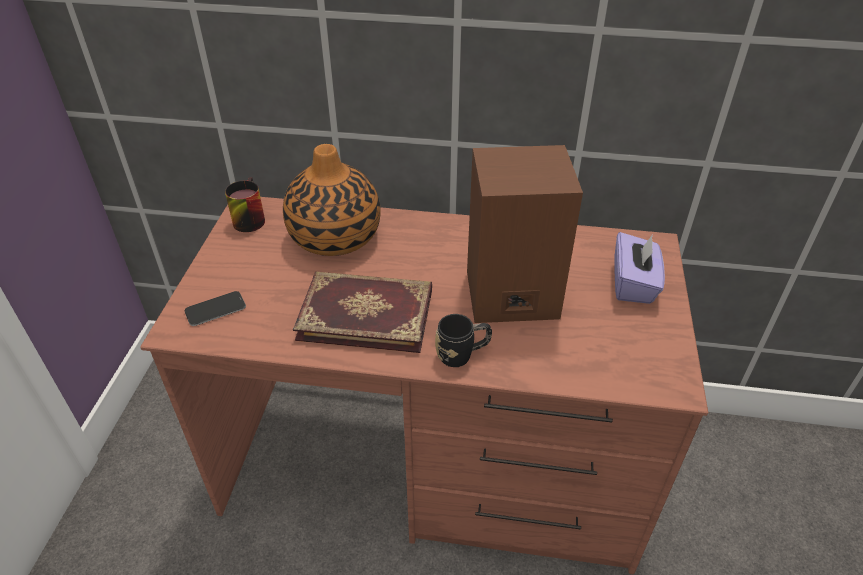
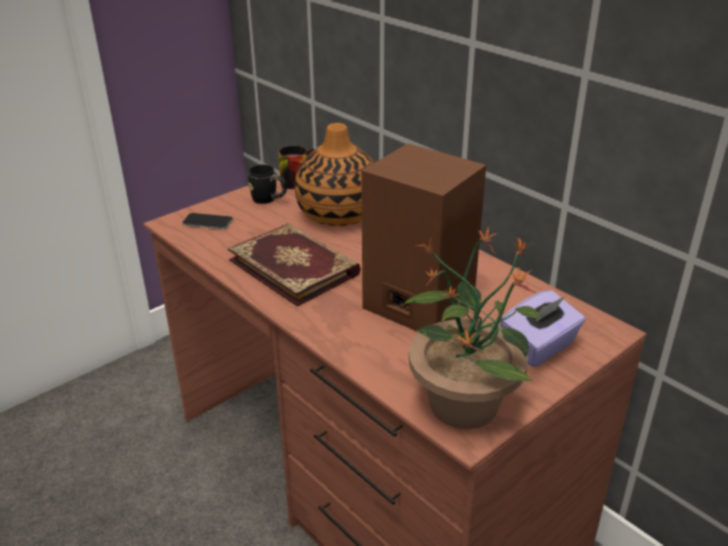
camera: 40 degrees right, 10 degrees down
(462, 355) = (324, 322): black mug -> black mug (268, 200)
(644, 363) = (463, 403): none -> potted plant

